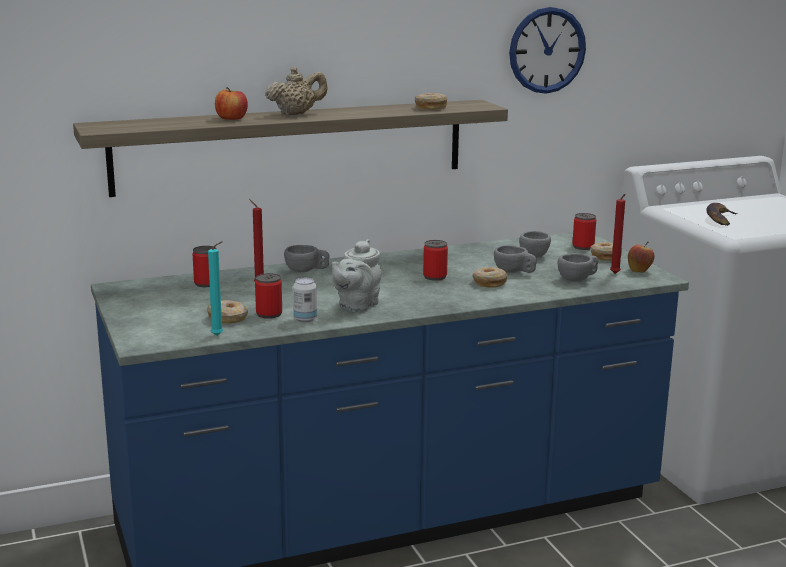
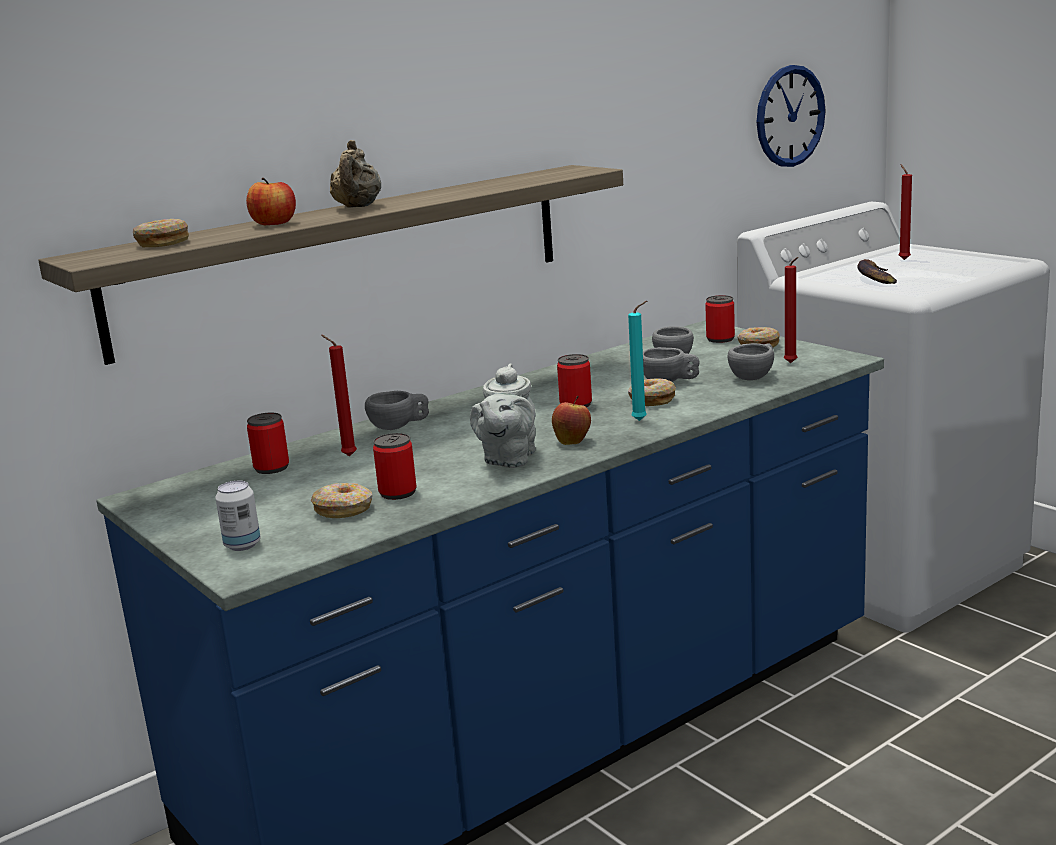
camera: 15 degrees left, 0 degrees up
(219, 336) = (351, 536): turquoise candle -> turquoise candle (642, 420)
(296, 114) = (357, 207): beige teapot -> beige teapot turned 135 degrees clockwise
(305, 319) = (454, 490): can -> can (242, 545)
(430, 107) = (524, 179): donut -> donut (162, 243)
(547, 50) = (638, 92): wall clock -> wall clock (790, 116)
(639, 271) = (815, 355): apple -> apple (572, 441)
(760, 207) = (903, 259): none -> red candle

